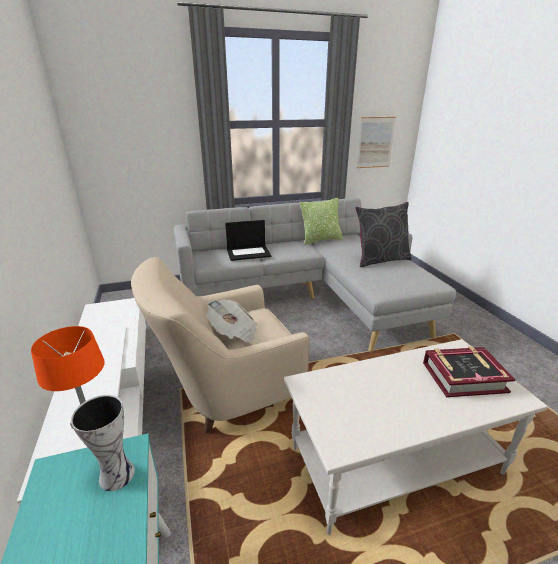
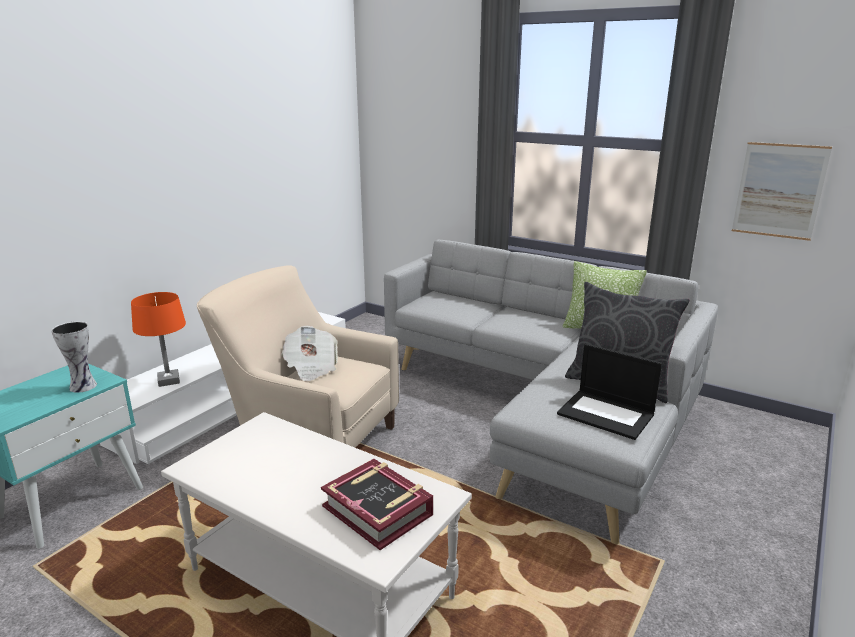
camera: 50 degrees right, 5 degrees down
(249, 253) = (477, 311): laptop -> laptop (607, 414)

